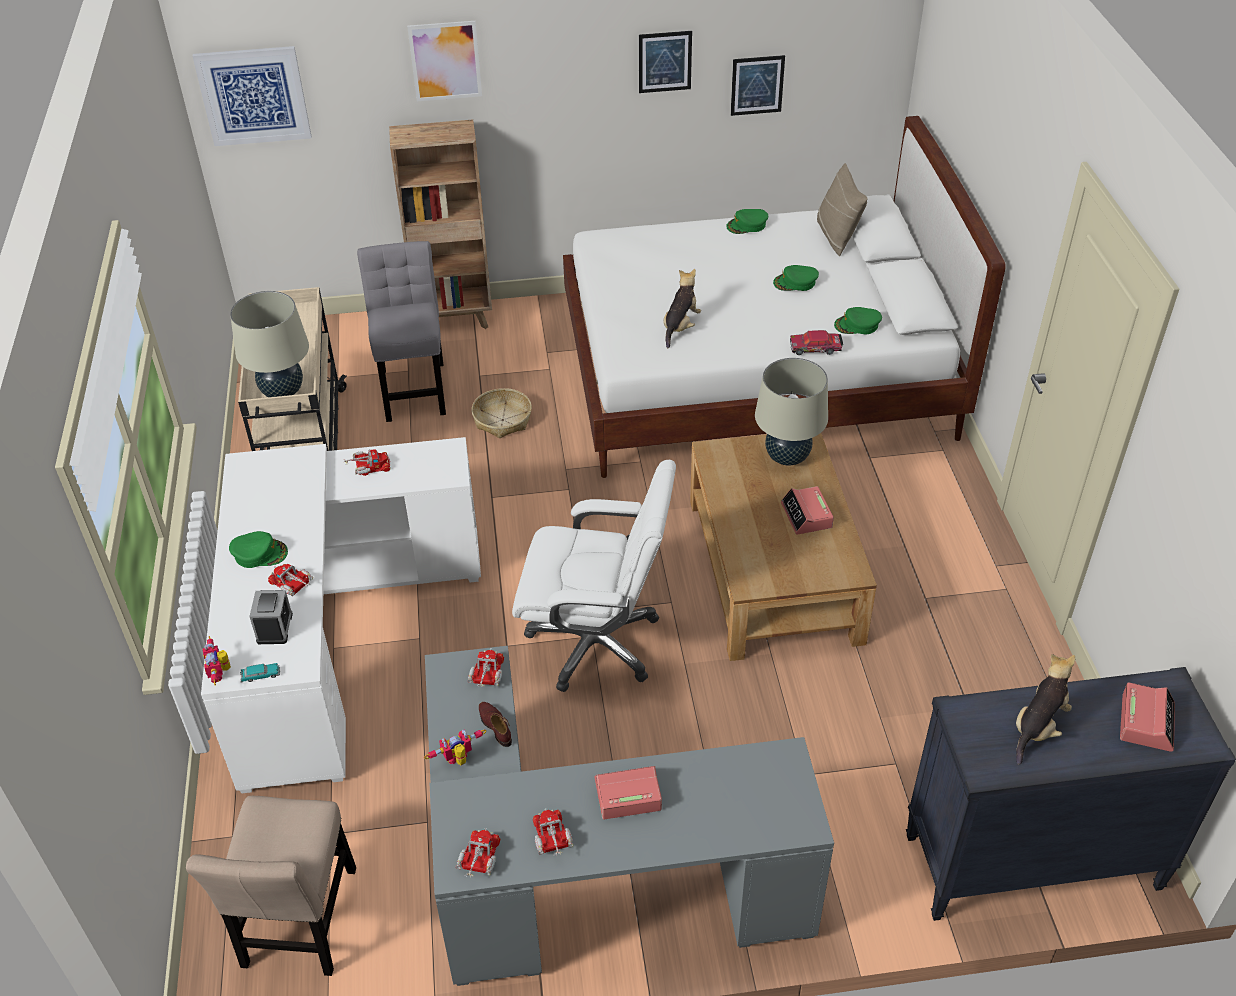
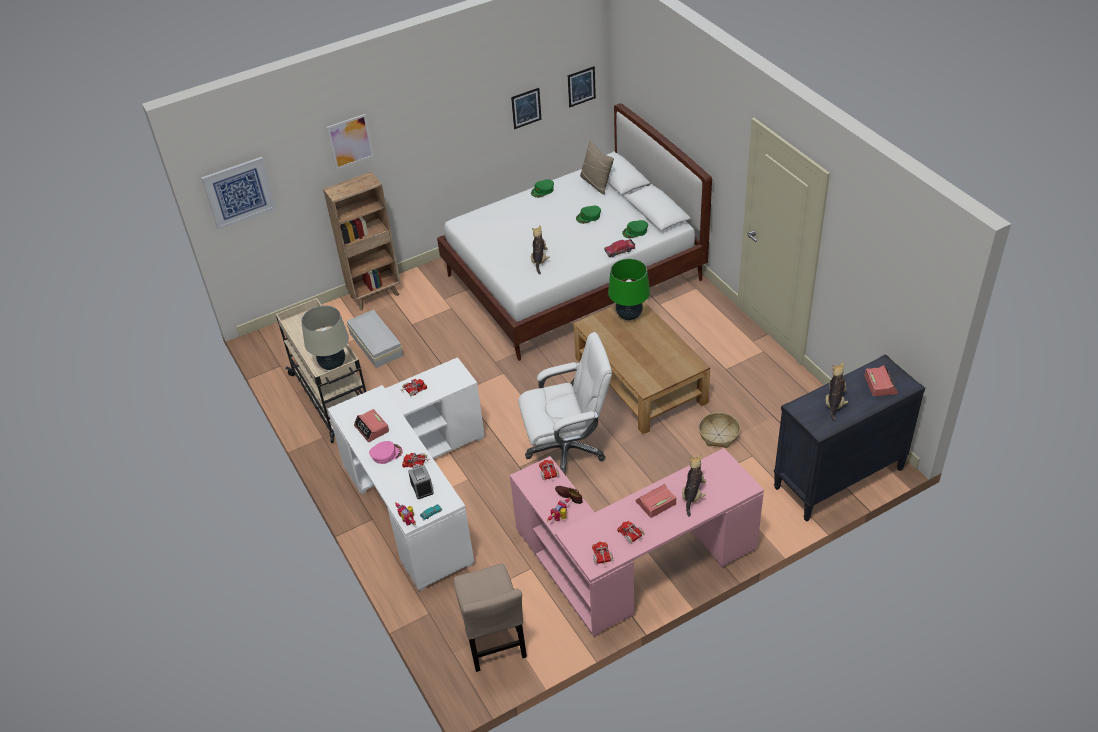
camera: 20 degrees left, 0 degrees up
(259, 553) = (386, 454): green cap -> pink cap
(413, 388) = (376, 343): grey chair -> white storage box
(502, 420) = (441, 346): basket -> basket (718, 435)
(588, 882) = (631, 566): grey desk -> pink desk
(665, 61) = (474, 108): picture -> picture (581, 86)
(700, 804) = (693, 495): none -> plush toy
(787, 457) = (629, 315): beige table lamp -> green table lamp
(806, 516) = (656, 343): alarm clock -> alarm clock (372, 429)

